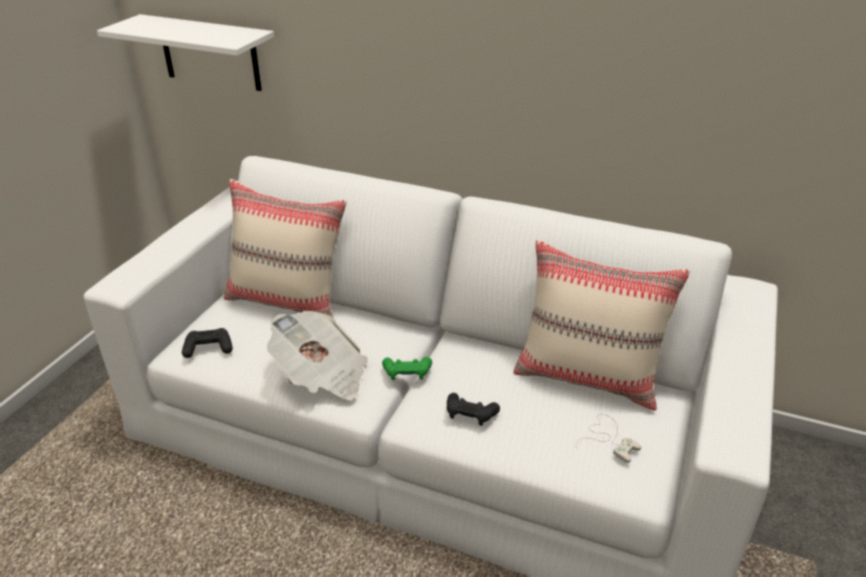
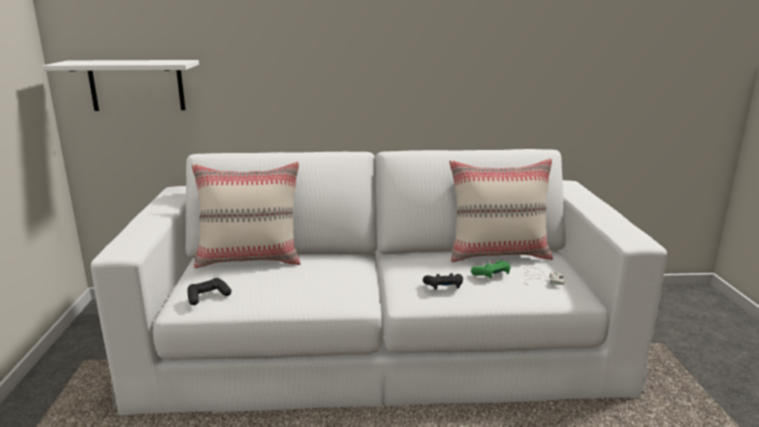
camera: 25 degrees left, 15 degrees down
(322, 375) = (317, 291): newspaper -> none
(407, 373) = (378, 277): green game controller -> green game controller (491, 274)

